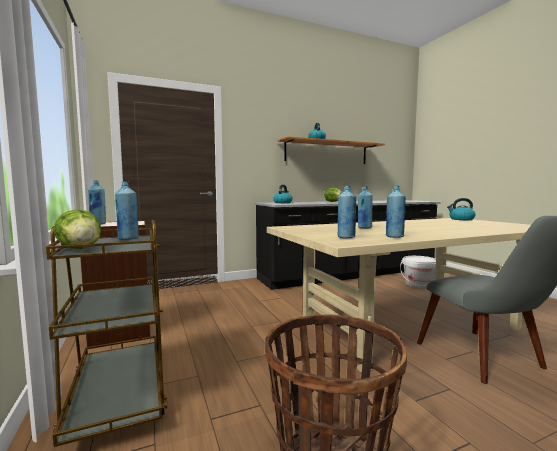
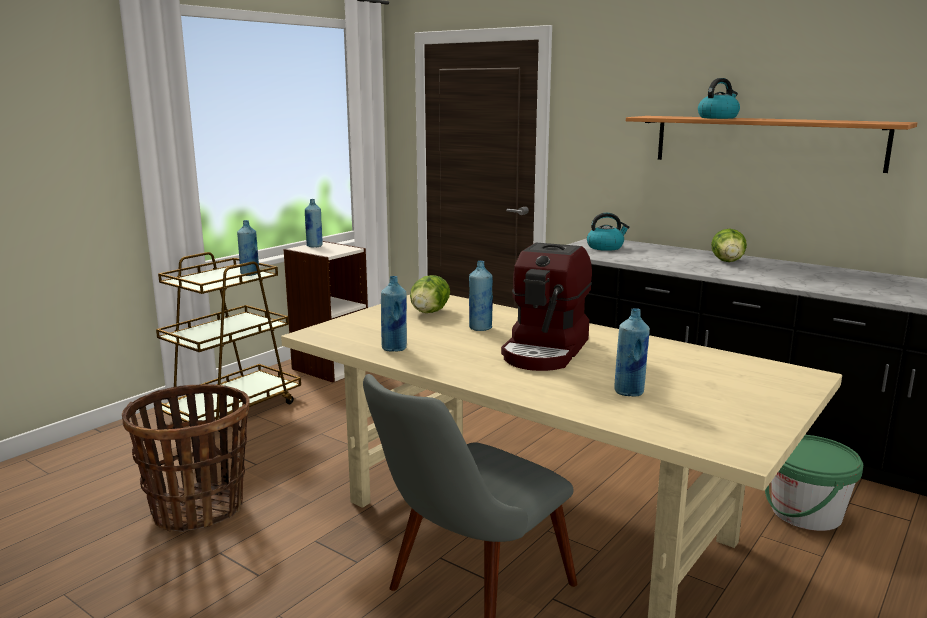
camera: 60 degrees right, 10 degrees up
(80, 249) = (193, 278): lettuce -> lettuce (429, 312)
(346, 237) = (361, 330): blue bottle -> blue bottle (629, 392)
(412, 226) = (546, 350): none -> coffee machine
(419, 284) = (806, 513): white bucket -> green bucket
(461, 219) = (790, 380): kettle -> none

